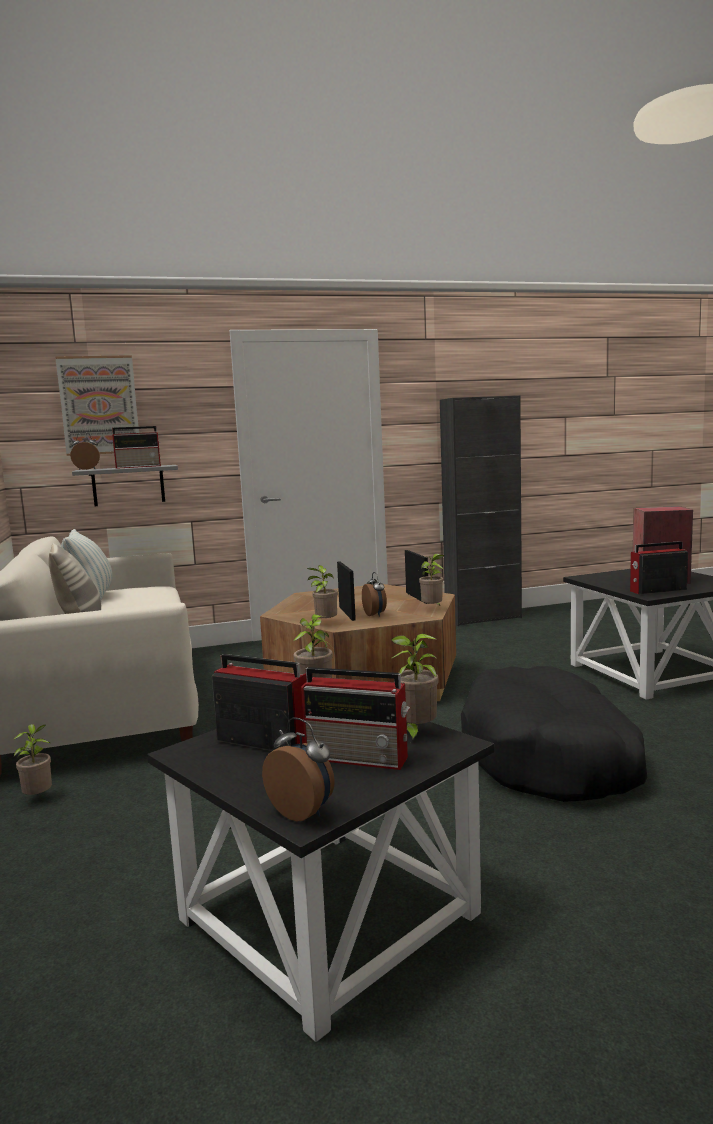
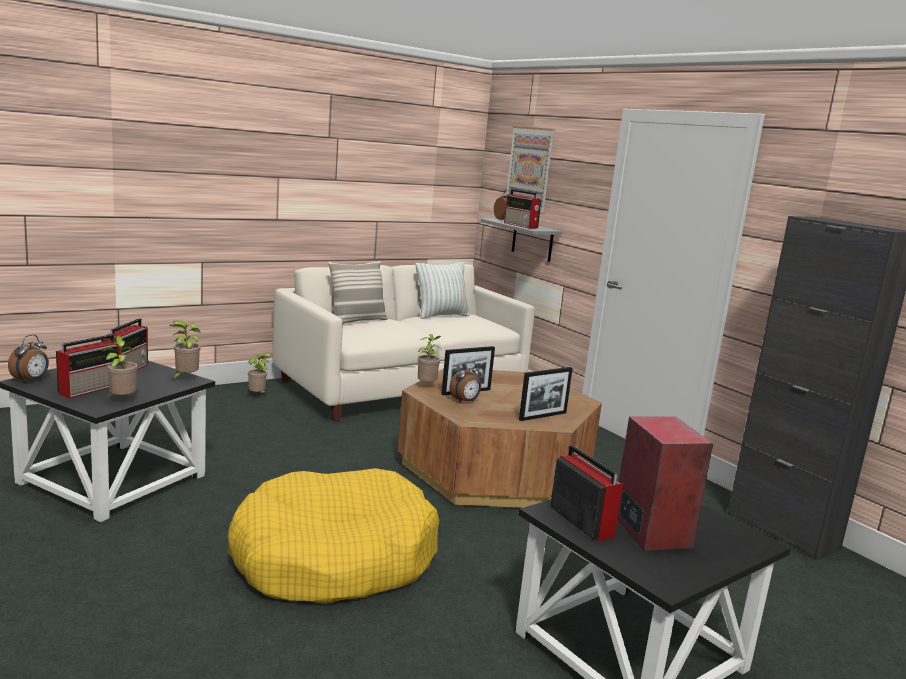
camera: 70 degrees right, 5 degrees up
(359, 757) = (91, 389): radio -> radio turned 150 degrees counterclockwise
(433, 609) = (497, 422): potted plant -> none
(550, 757) = (333, 558): black dog bed -> yellow dog bed

